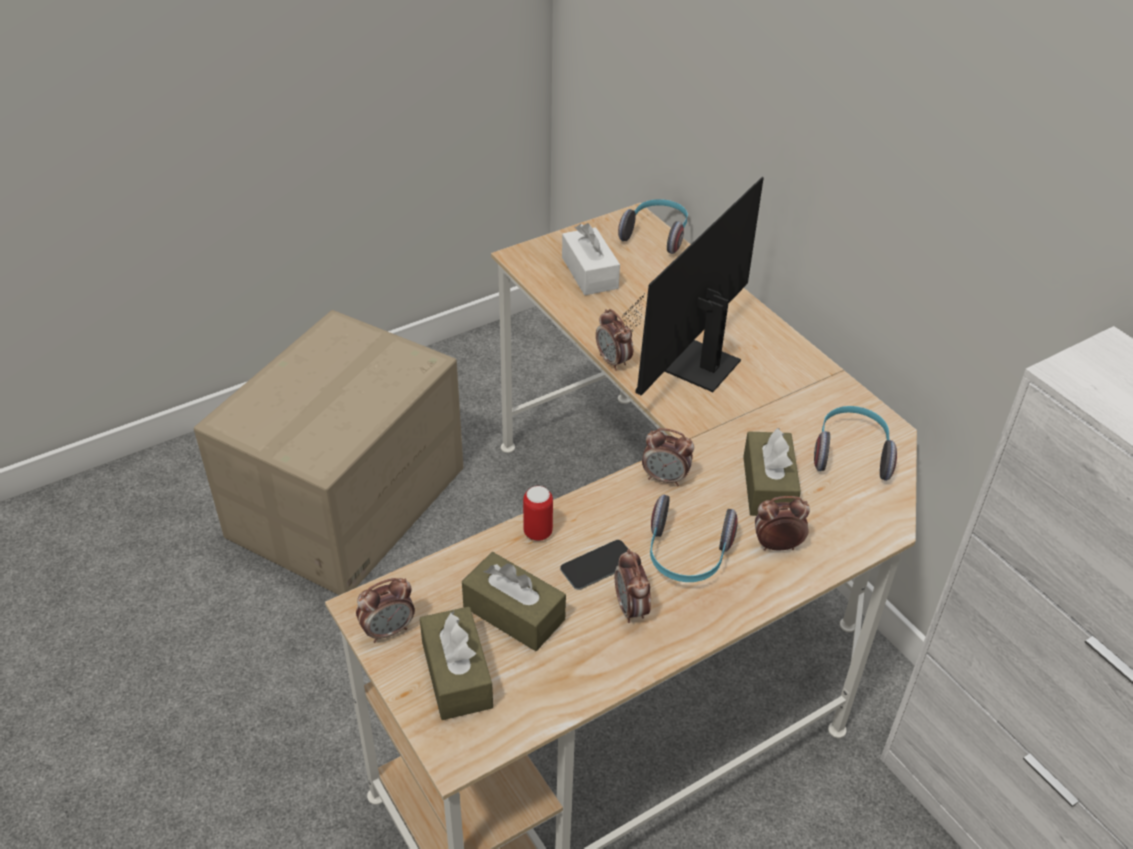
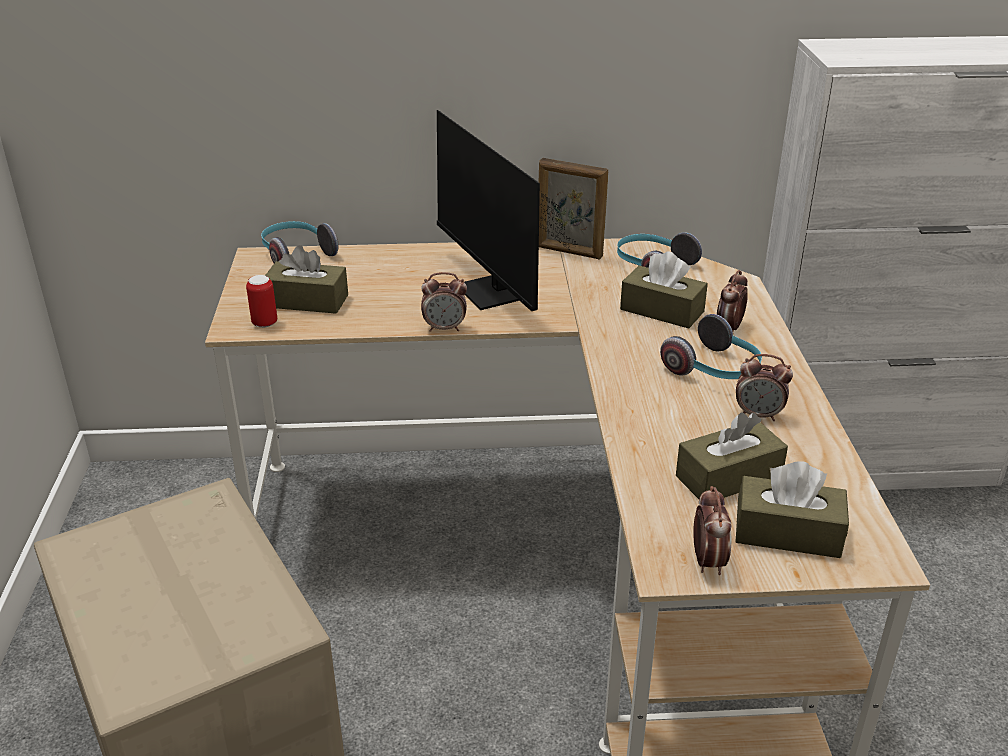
camera: 60 degrees left, 10 degrees down
(538, 532) = (635, 434): can -> can (264, 323)
(589, 273) = (307, 301): white tissue box -> brown tissue box
(598, 565) = (697, 415): phone -> none
(665, 478) = (617, 351): alarm clock -> none
(824, 385) = (569, 252): none -> picture frame

